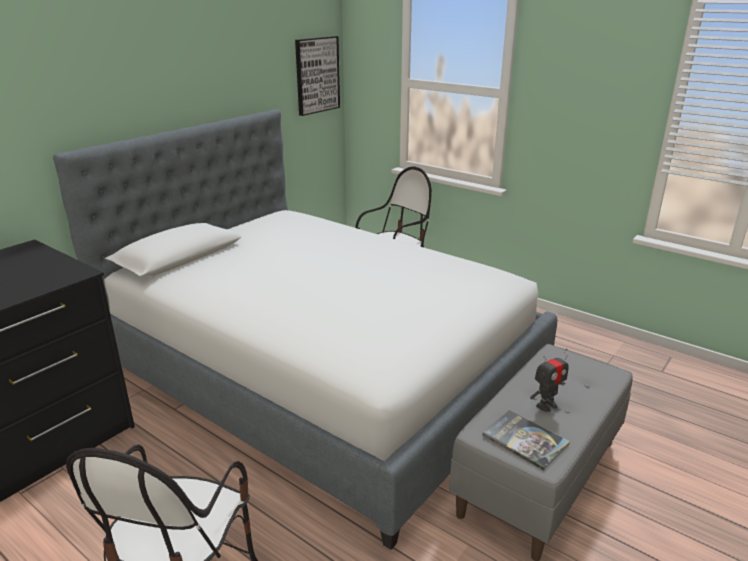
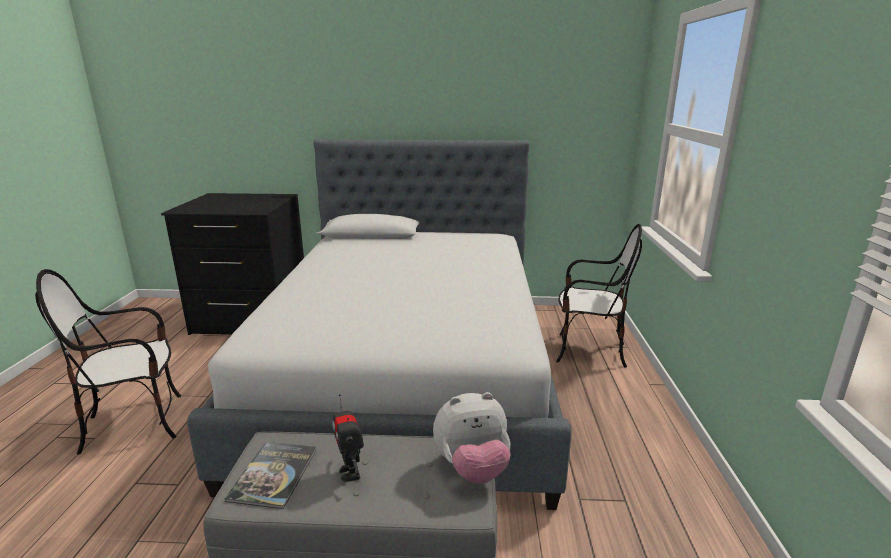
camera: 55 degrees right, 5 degrees down
(317, 75) = (596, 115): picture -> none
(546, 405) = (350, 472): toy robot -> toy robot turned 45 degrees clockwise
(575, 359) = (472, 468): none -> plush toy

